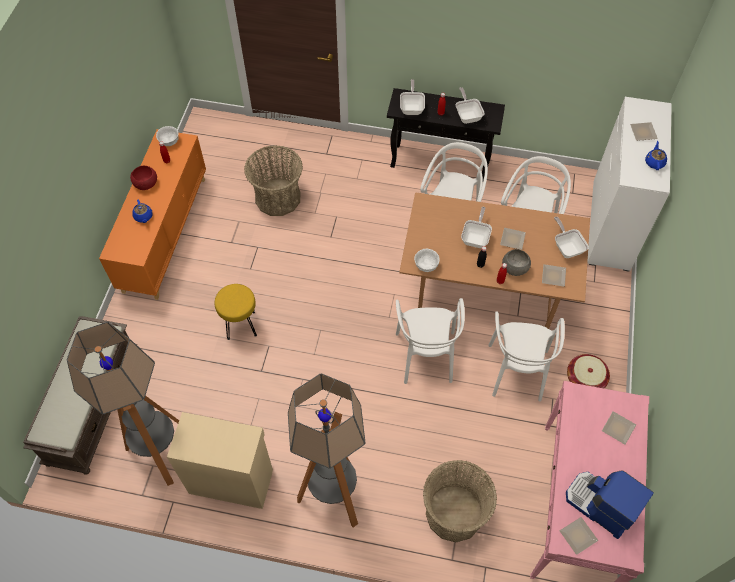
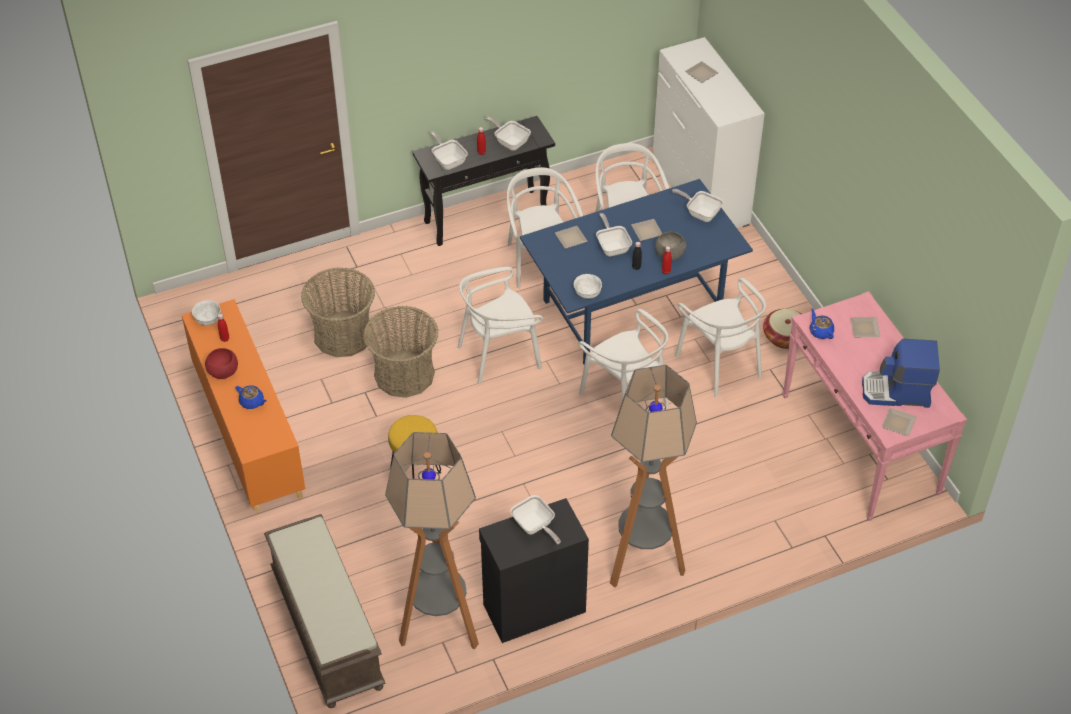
camera: 35 degrees left, 10 degrees down
(220, 437) = (535, 527): none -> frying pan
(231, 480) = (533, 607): beige cabinet -> black cabinet
(366, 271) = (499, 355): none -> white chair
(454, 513) = (762, 510): basket -> basket (404, 374)
(486, 289) = (632, 309): brown dining table -> blue dining table
(554, 277) = (710, 243): plate -> plate (572, 239)
(654, 162) = (731, 94): blue teapot -> blue teapot (820, 331)

